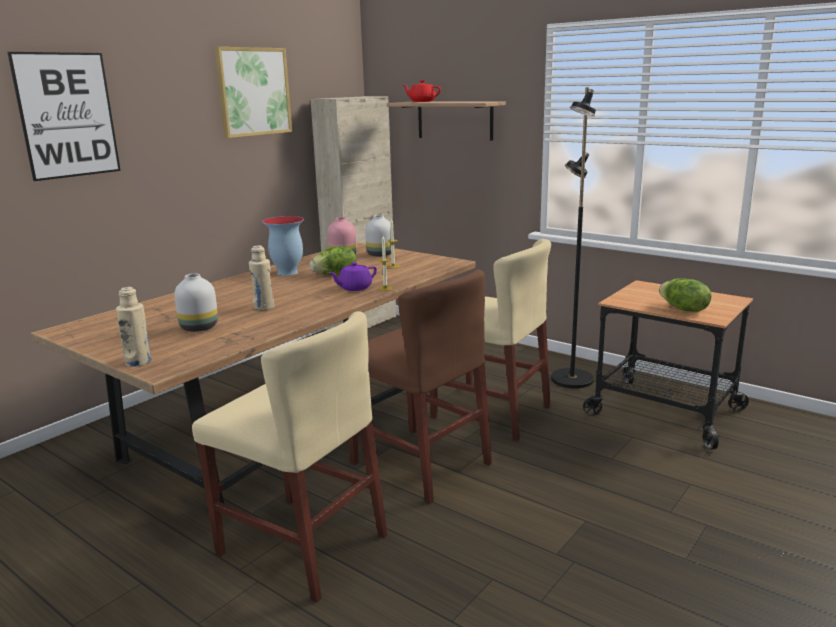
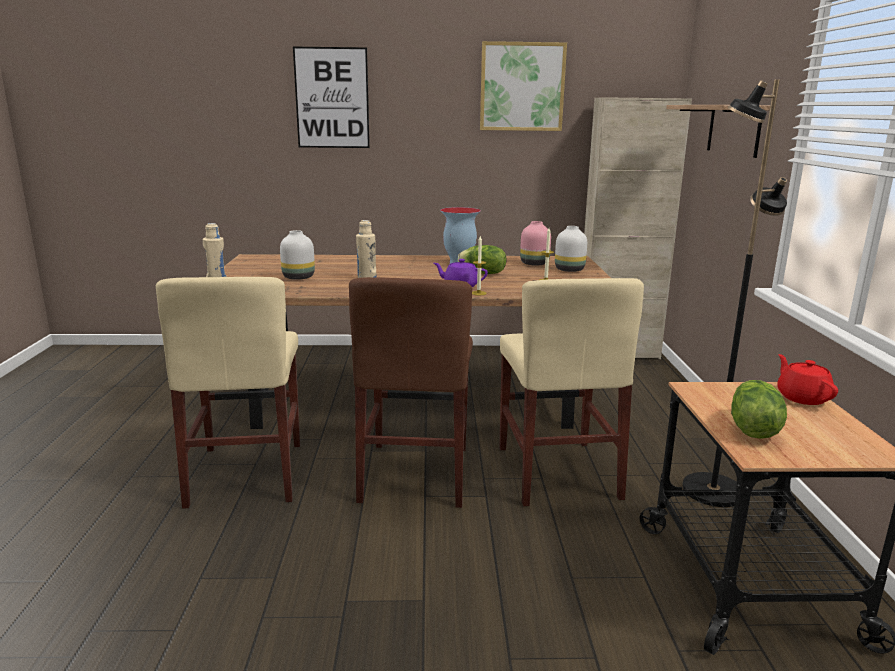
camera: 50 degrees right, 0 degrees up
(422, 101) = (702, 104): red teapot -> red teapot (802, 397)

